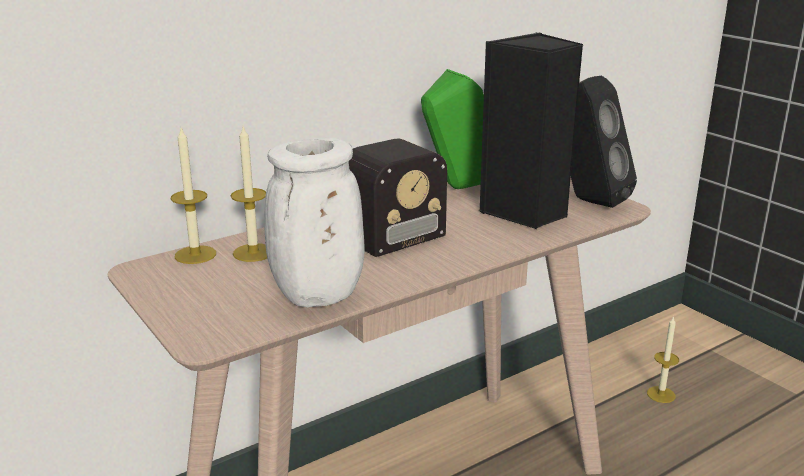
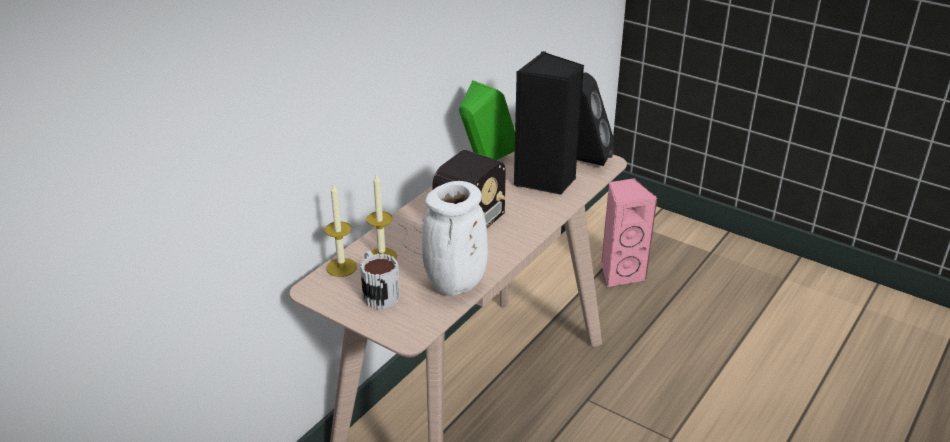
camera: 20 degrees left, 10 degrees up
(212, 287) = (378, 292): none -> mug
(661, 394) = (621, 273): candle -> pink speaker

